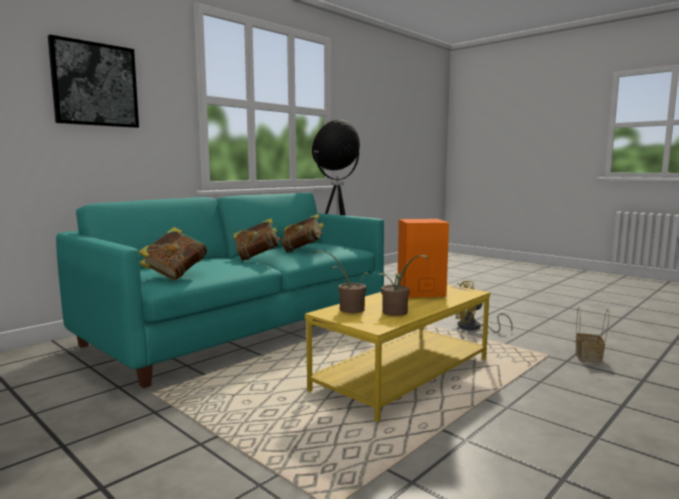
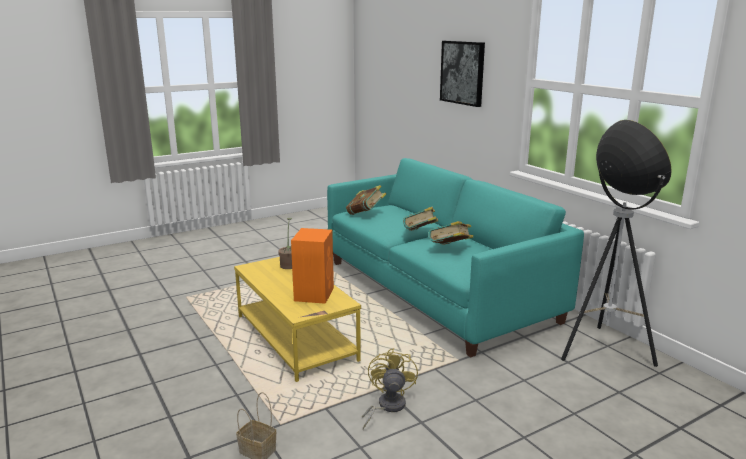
camera: 105 degrees right, 10 degrees up
(397, 313) = (268, 276): potted plant -> none

